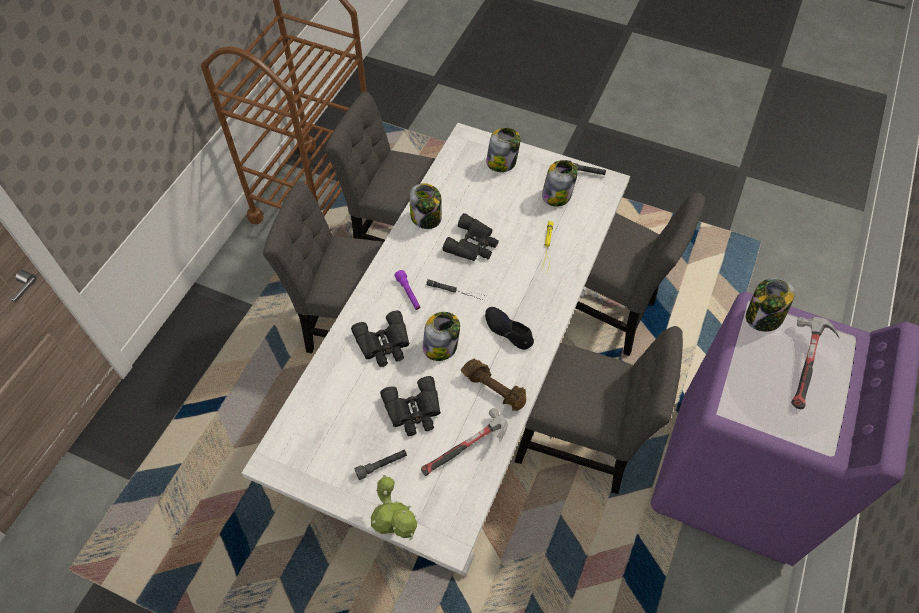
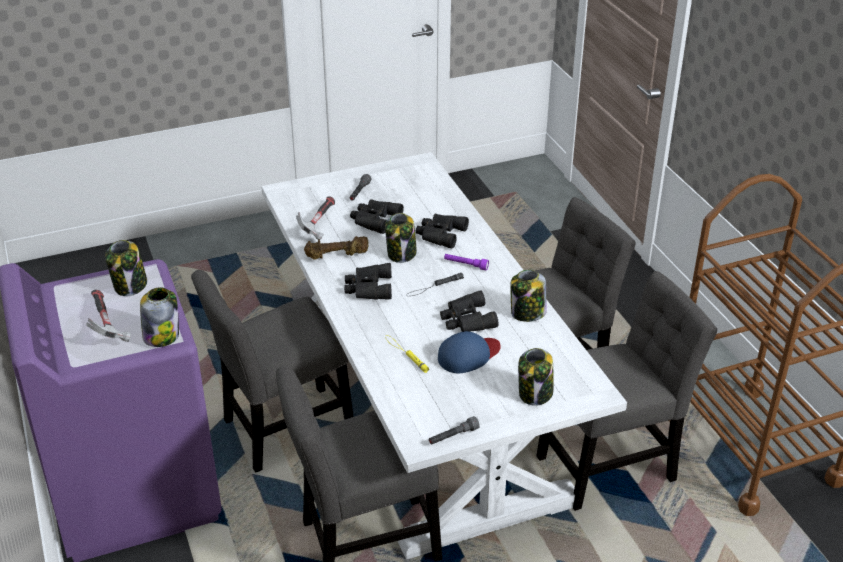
camera: 135 degrees right, 20 degrees down
(396, 527) = (317, 179): potted plant -> none
(507, 216) = (468, 355): none -> blue cap
(508, 330) = (368, 288): black shoe -> black binoculars
(557, 195) = (450, 399): jar -> jar (130, 286)

